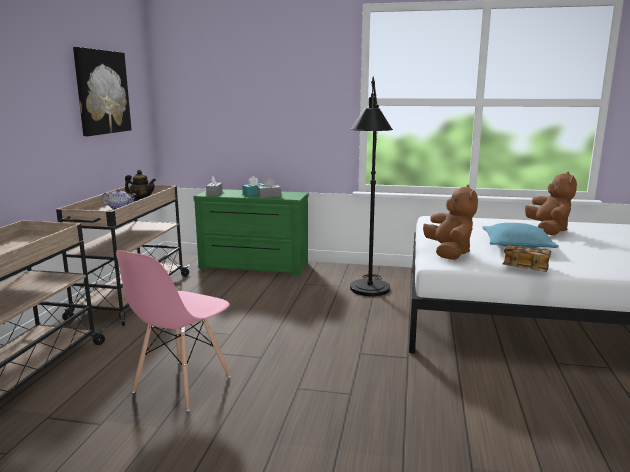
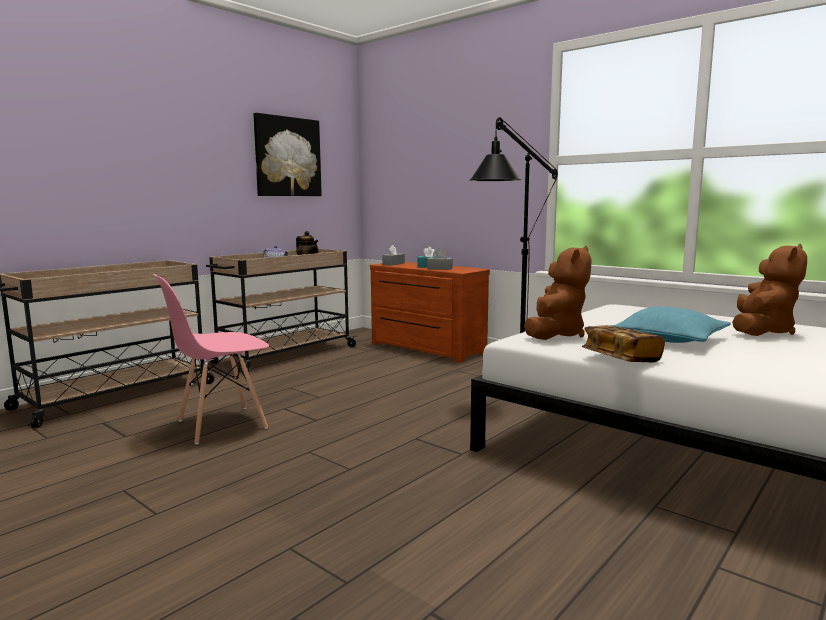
camera: 30 degrees right, 5 degrees down
(253, 267) = (425, 348): green dresser -> brown dresser

